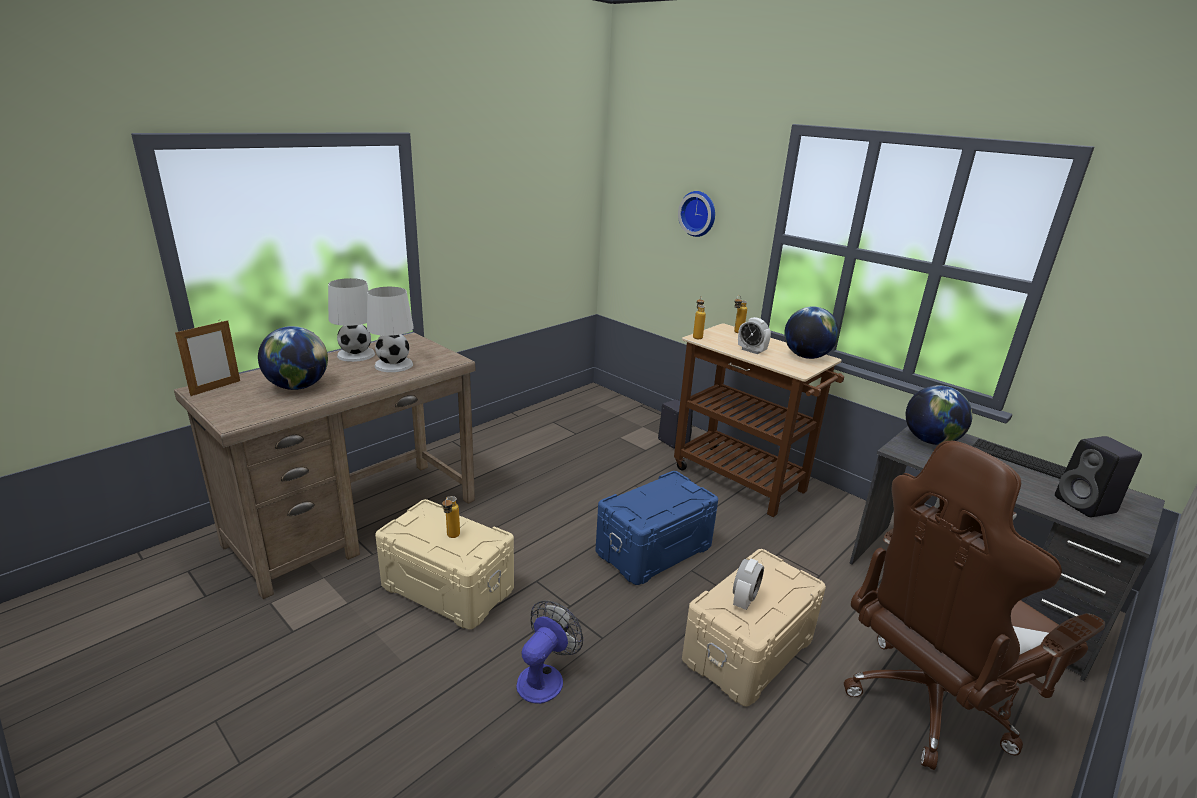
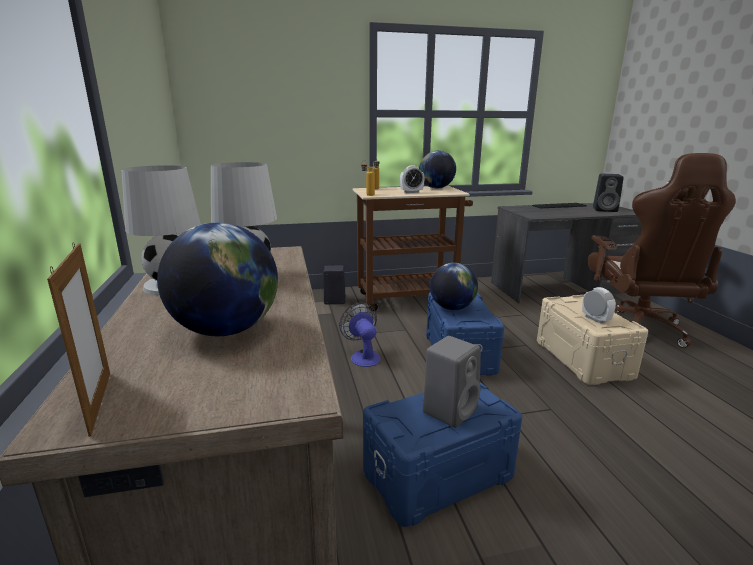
camera: 55 degrees left, 5 degrees down
(447, 588) = (438, 475): beige storage box -> blue storage box
(451, 538) = (450, 410): bottle -> grey speaker
(545, 677) = (588, 452): fan -> fan (363, 356)
(698, 213) = (296, 105): wall clock -> none
(930, 441) = (527, 210): globe -> globe (452, 308)

